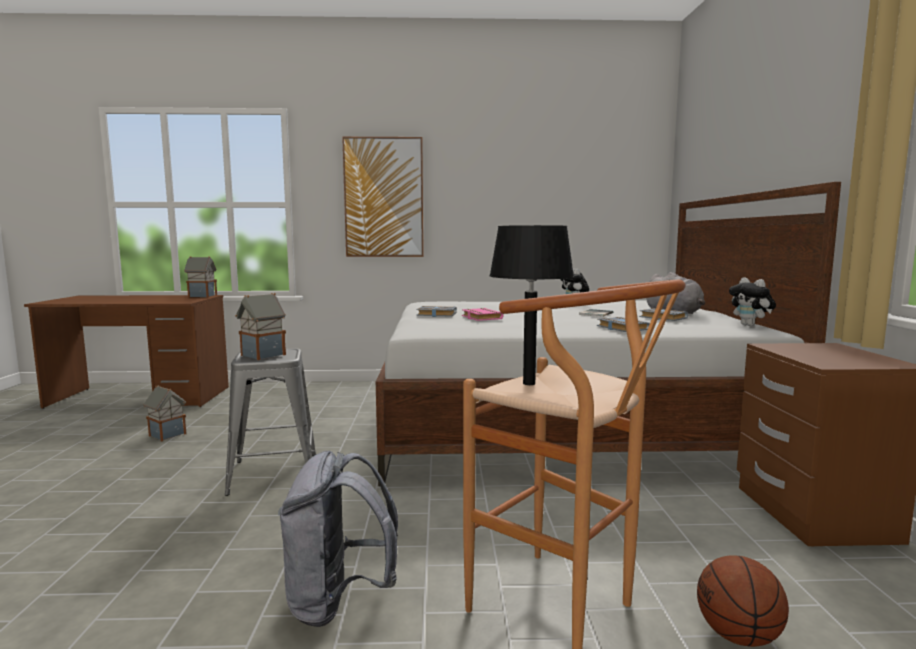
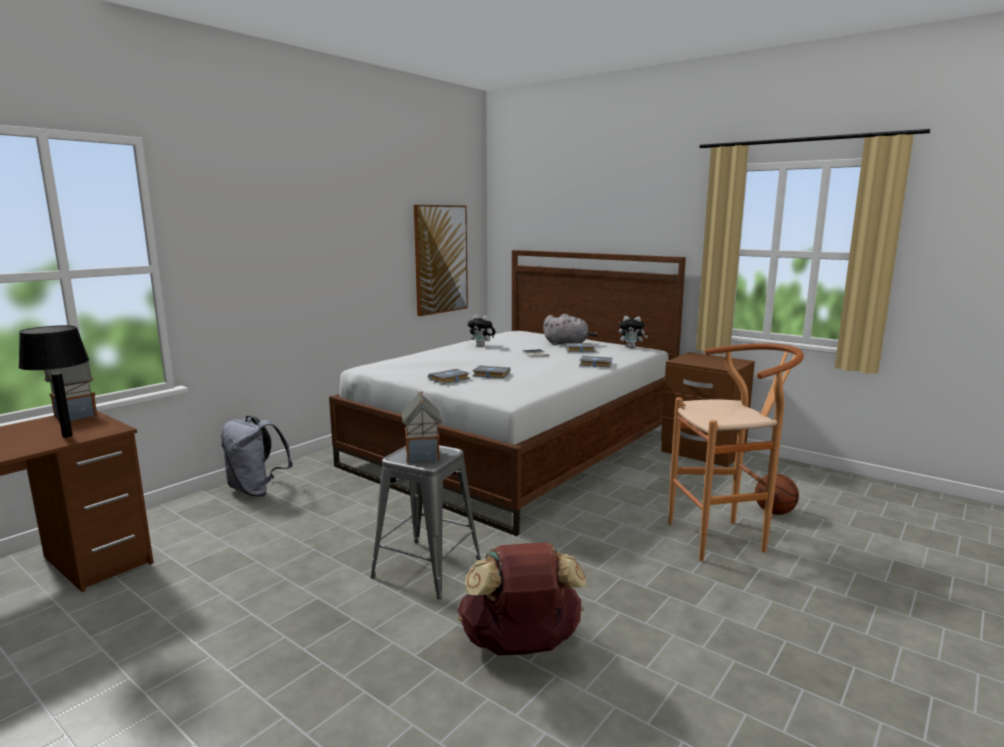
camera: 50 degrees left, 5 degrees up
(164, 557) = (520, 646): none -> brown backpack
(167, 434) = (213, 600): toy house -> none
(338, 601) = (655, 593): grey backpack -> grey backpack (257, 490)
(384, 198) = (270, 253): picture -> picture (440, 259)
(480, 318) = (490, 375): pink book -> grey book
(528, 383) = (703, 415): black table lamp -> black table lamp (67, 436)

